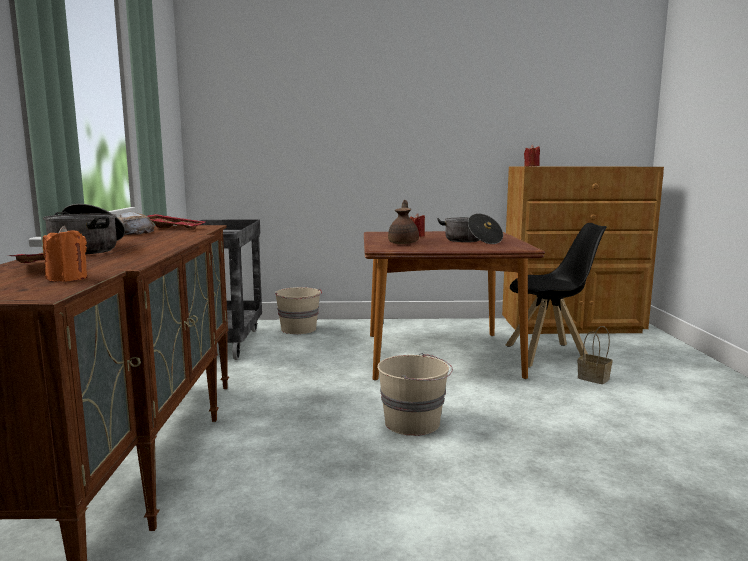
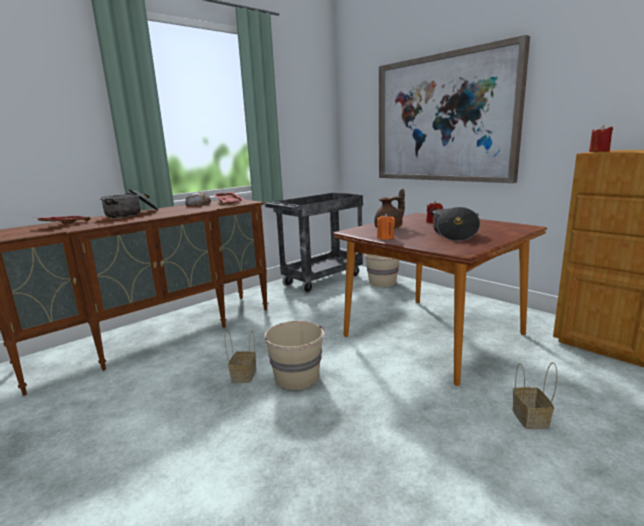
camera: 50 degrees right, 5 degrees up
(67, 279) = (35, 232): orange candle -> orange candle (385, 238)
(354, 130) = (443, 119): none -> picture
(360, 444) = (243, 375): none -> basket
(549, 355) = (539, 374): black chair -> none

